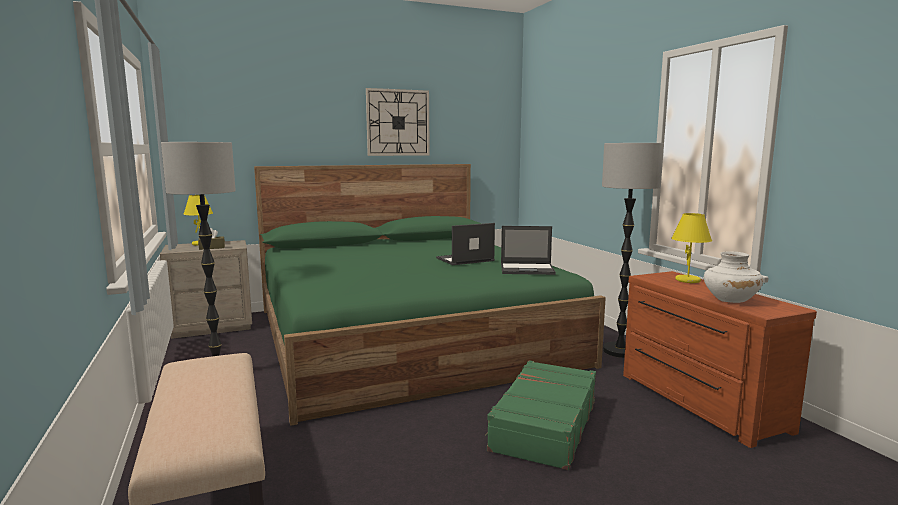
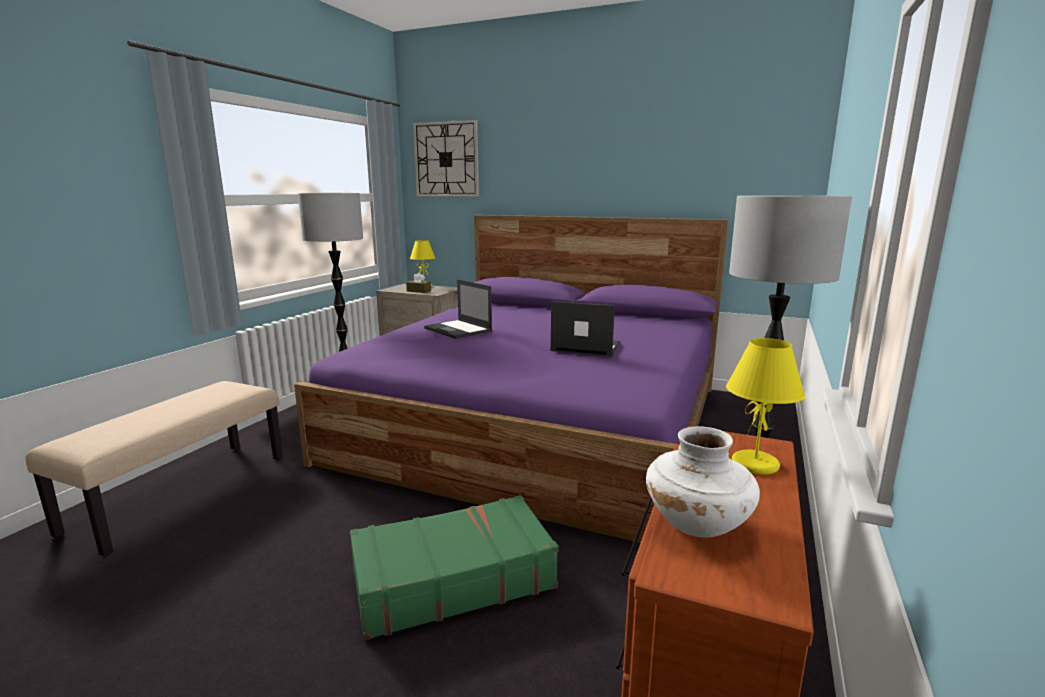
camera: 45 degrees right, 5 degrees up
(398, 122) = (631, 164): wall clock -> wall clock (446, 159)
(408, 335) = (540, 422): green bed -> purple bed
(527, 269) = (609, 377): laptop -> laptop (458, 330)

